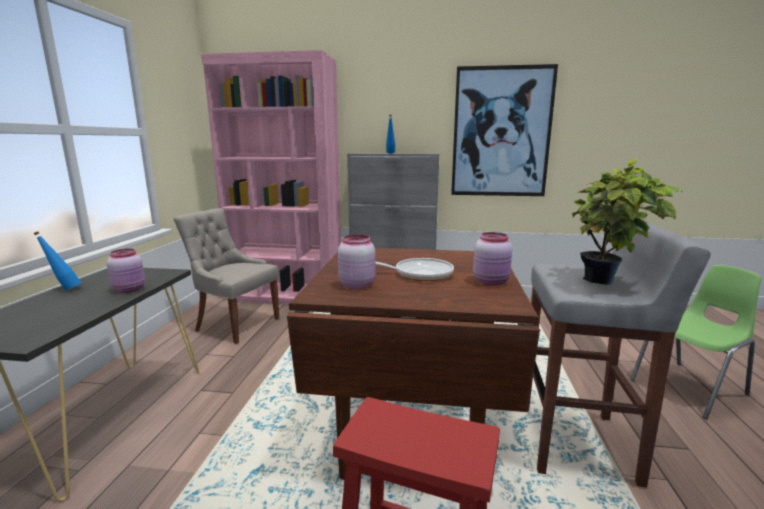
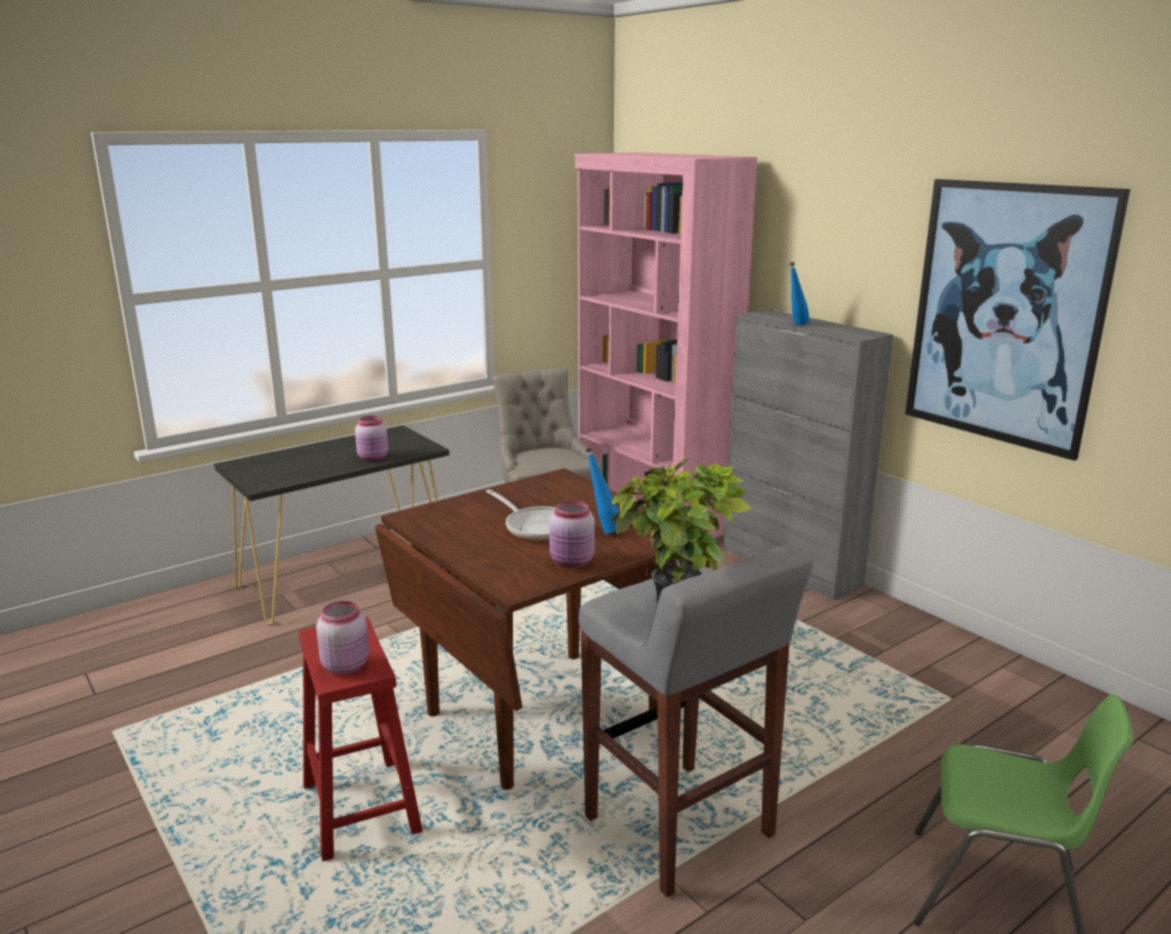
camera: 45 degrees right, 5 degrees up
(64, 289) = (337, 442): blue bottle -> blue bottle (603, 530)
(357, 285) = (460, 518): pink jar -> pink jar (347, 665)

